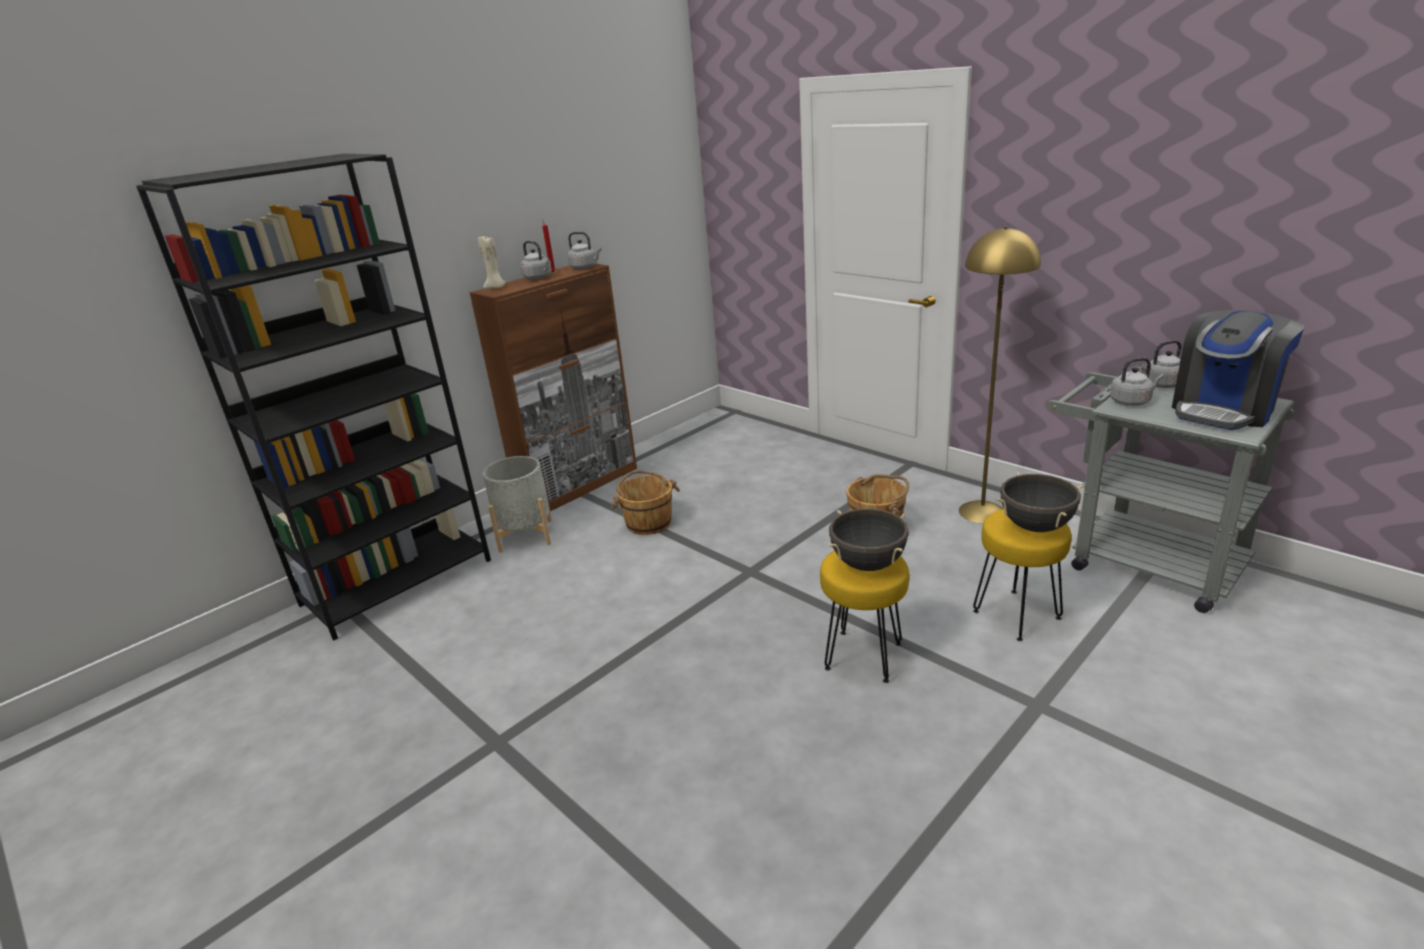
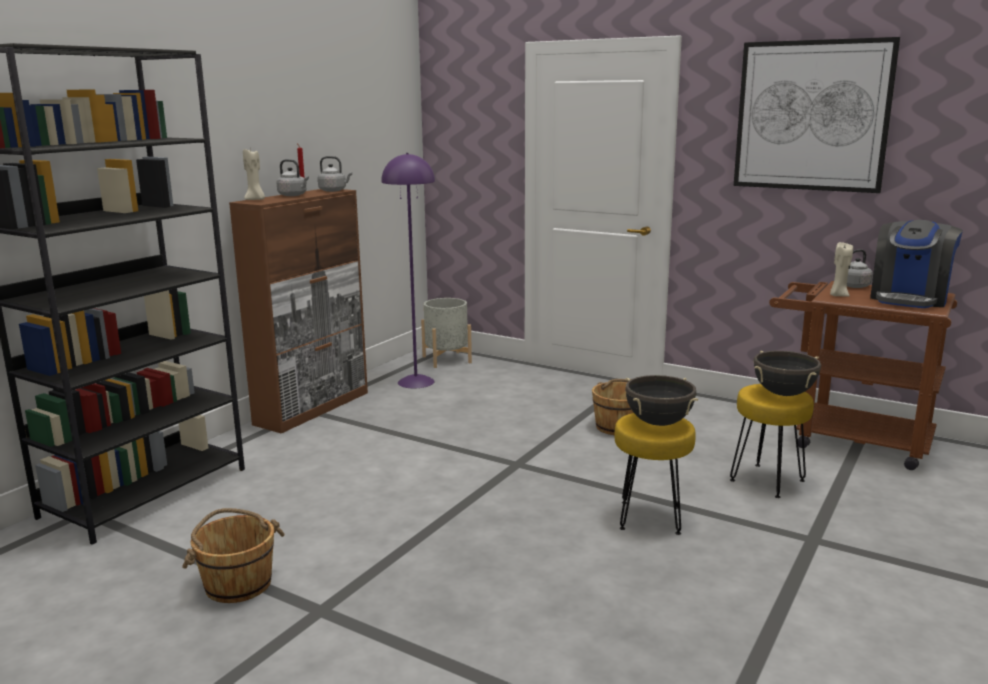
camera: 15 degrees left, 10 degrees down
(526, 535) = (274, 448): grey planter -> grey planter (446, 359)
(648, 522) = (399, 433): brown bucket -> brown bucket (238, 583)
(689, 455) = (416, 382): none -> purple floor lamp
(982, 512) = (705, 412): yellow floor lamp -> none
(1125, 169) = (811, 116): none -> picture
(1132, 401) = (838, 295): grey kettle -> beige candle
(1140, 560) = (848, 439): grey cart -> brown cart

